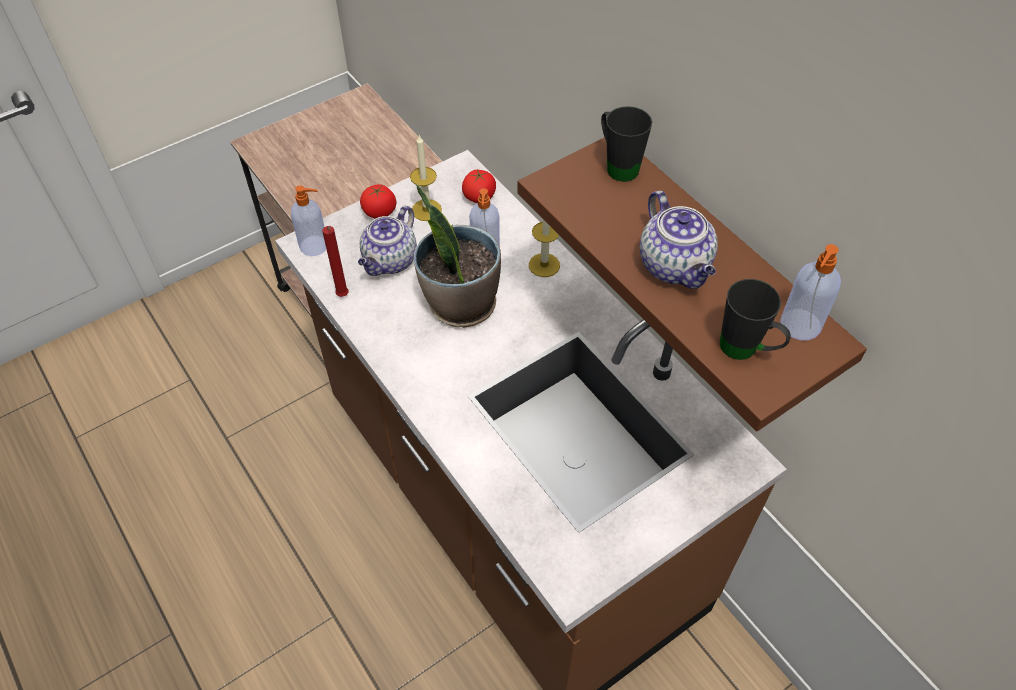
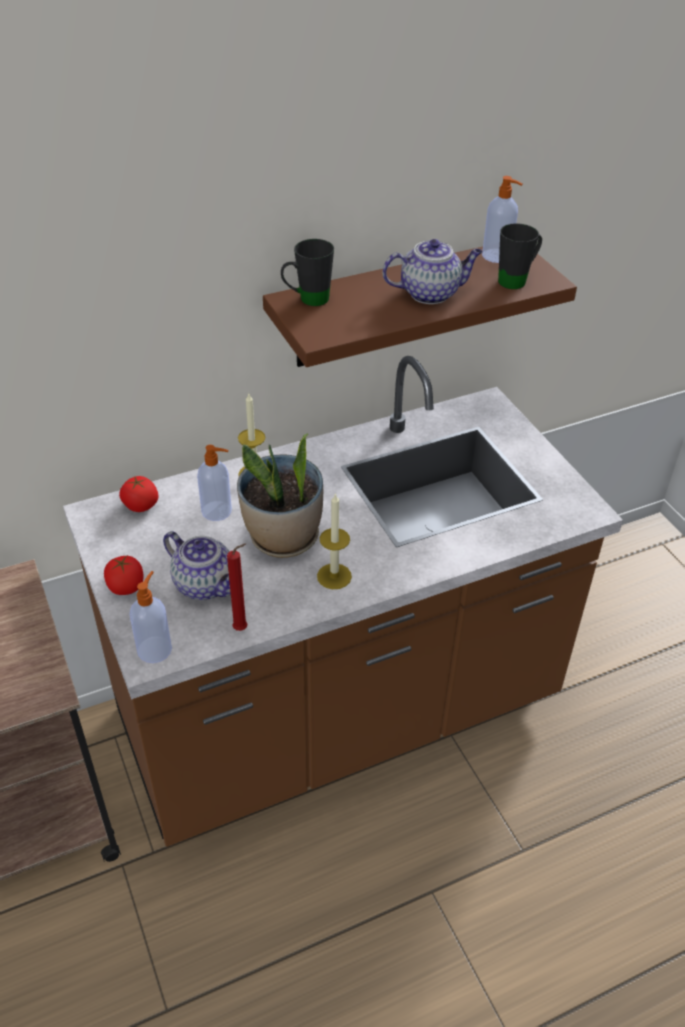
camera: 80 degrees left, 10 degrees down
(426, 210) = (141, 548): candle -> candle (334, 576)

